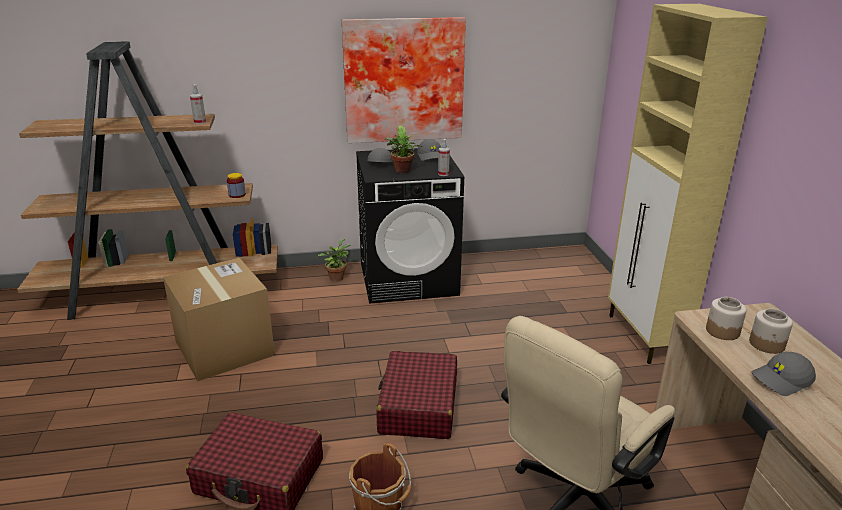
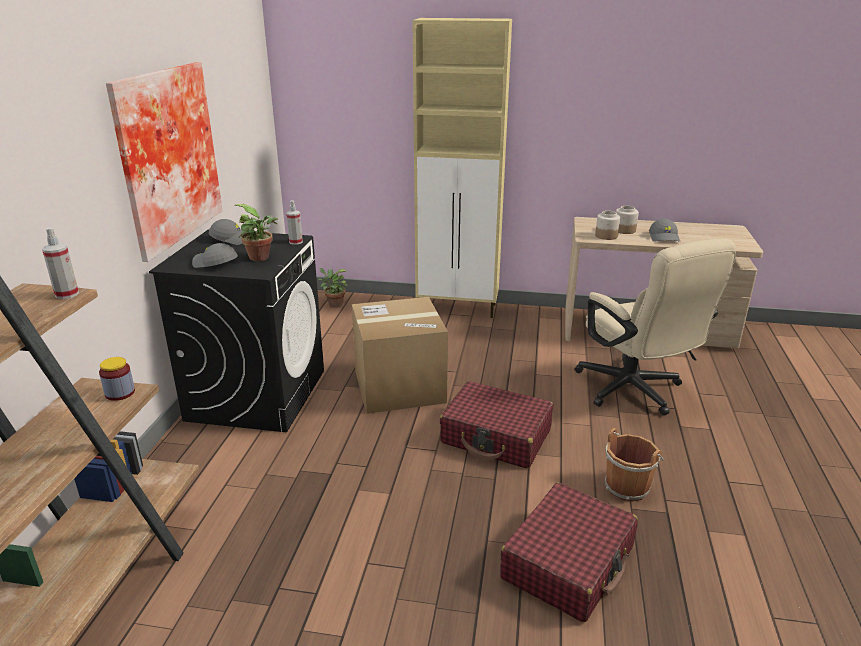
camera: 70 degrees left, 0 degrees up
(224, 348) = (295, 575): cardboard box -> cardboard box (399, 387)
(336, 277) = (197, 446): potted plant -> potted plant (334, 304)

